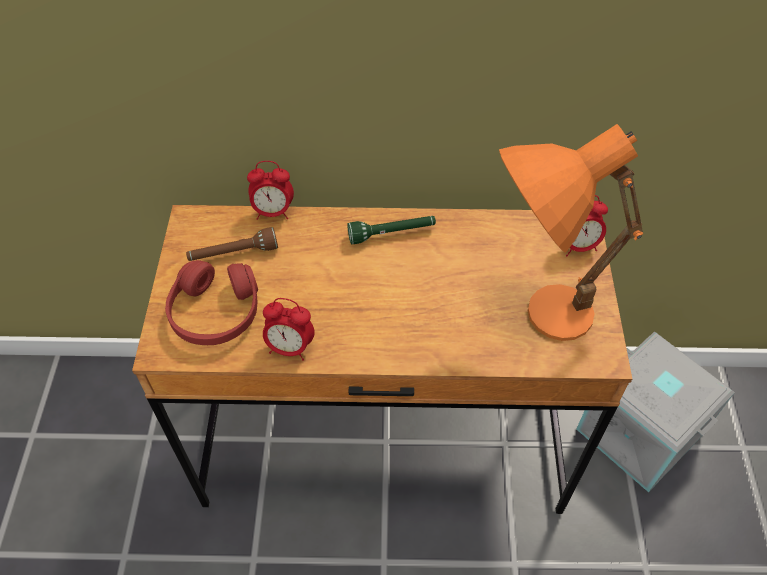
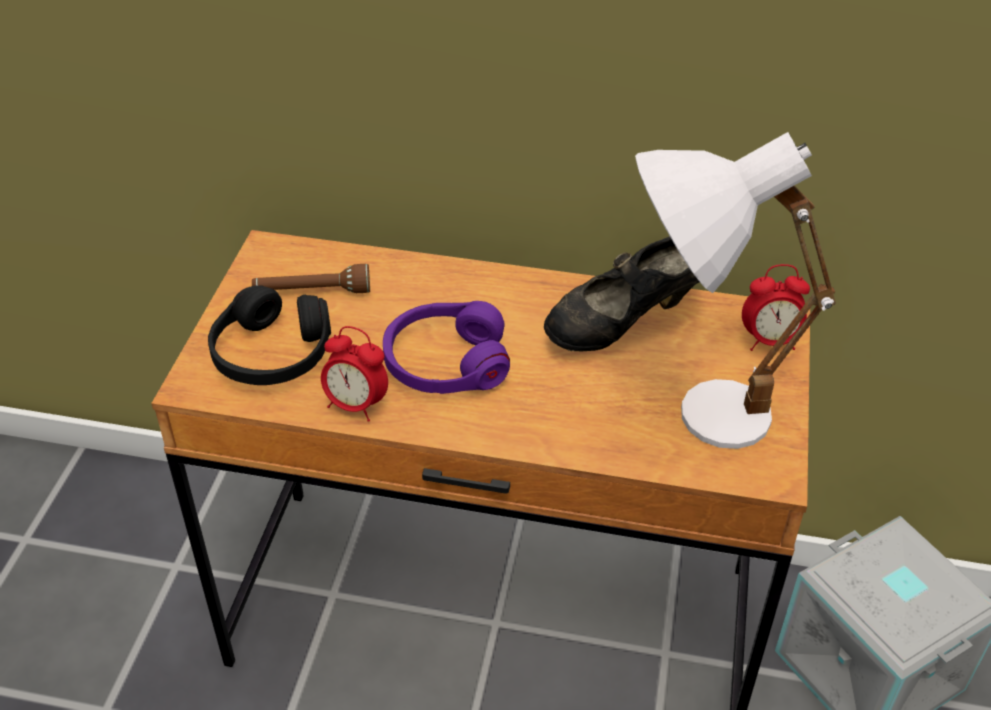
camera: 10 degrees right, 10 degrees down
(215, 312) = (272, 353): red headphones -> black headphones
(273, 212) = (375, 253): alarm clock -> none
(348, 300) = (445, 363): none -> purple headphones
(392, 234) = (522, 296): green flashlight -> none
(471, 247) = (624, 324): none -> black shoe
(535, 315) = (690, 413): orange table lamp -> white table lamp

